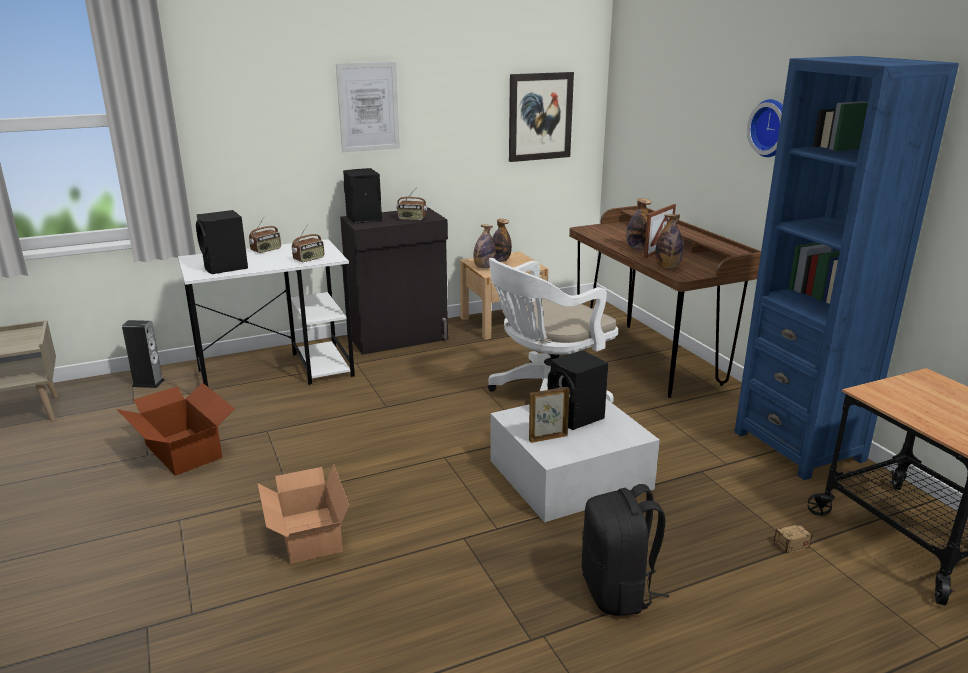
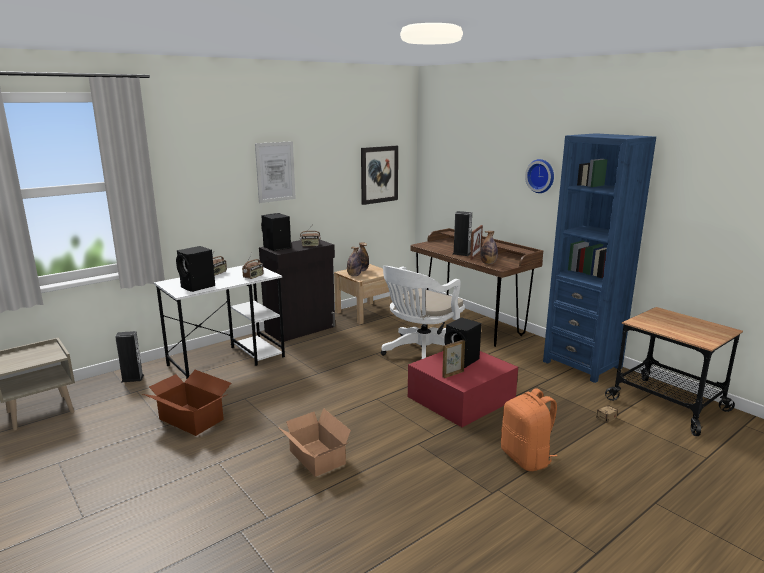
camera: 15 degrees left, 5 degrees down
(570, 474) = (461, 398): white storage box -> red storage box
(618, 591) = (526, 458): black backpack -> orange backpack
(637, 247) = (461, 253): bottle -> speaker

